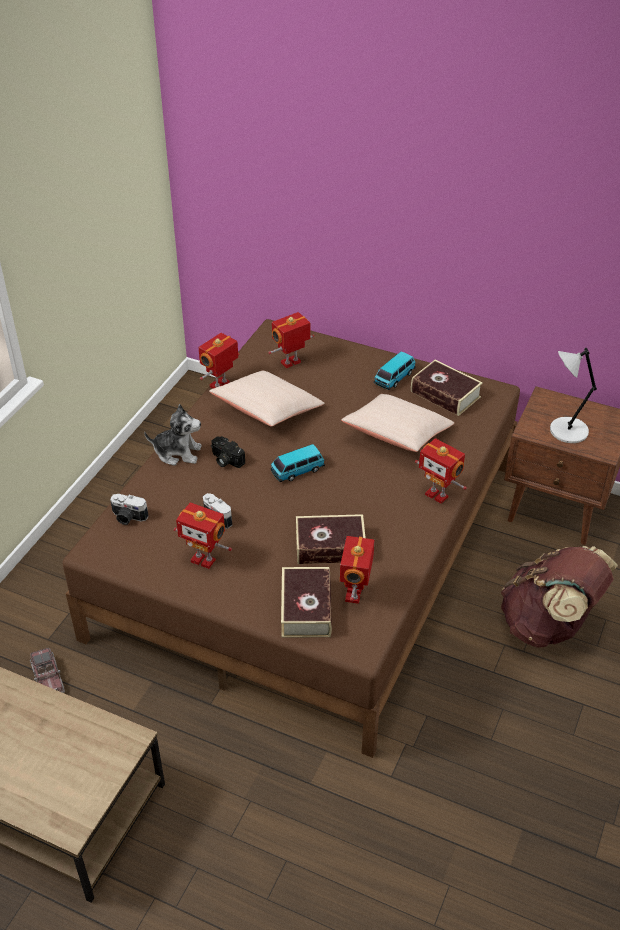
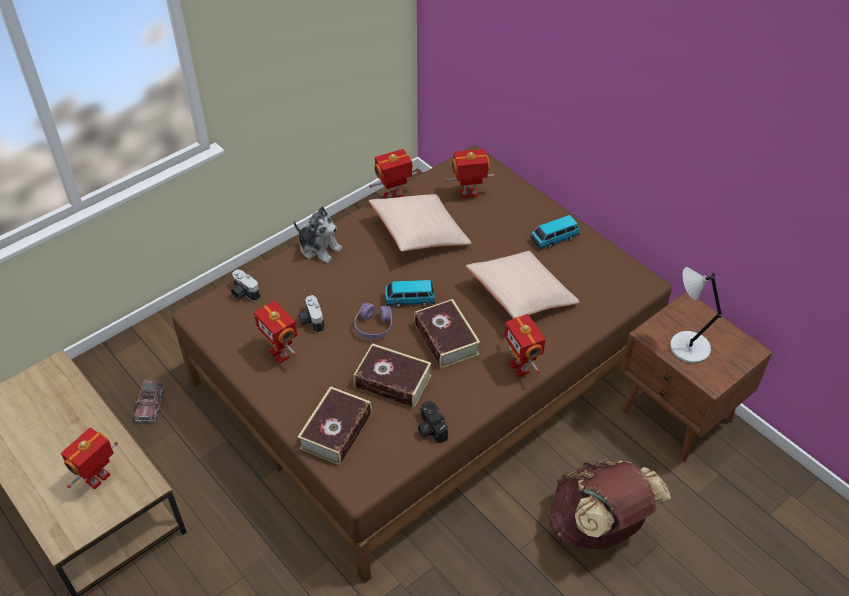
camera: 25 degrees right, 5 degrees up
(225, 460) = (354, 268): camera -> camera (429, 428)
(279, 505) = (373, 326): none -> purple headphones
(355, 594) = (386, 434): toy robot -> toy robot (99, 479)
(445, 394) = (592, 270): book -> book (446, 339)

